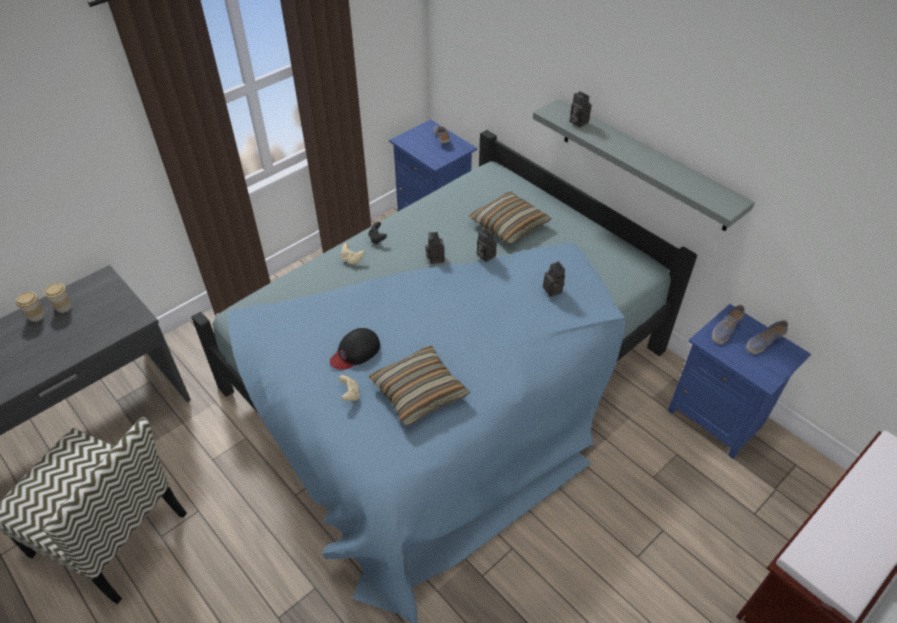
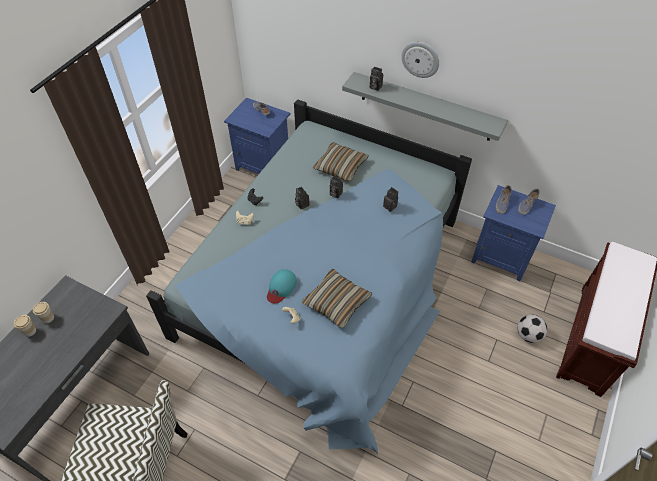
camera: 20 degrees left, 5 degrees up
(355, 351) = (281, 287): black cap -> turquoise cap
(644, 90) = (420, 59): none -> wall clock
(715, 540) = (528, 335): none -> football

